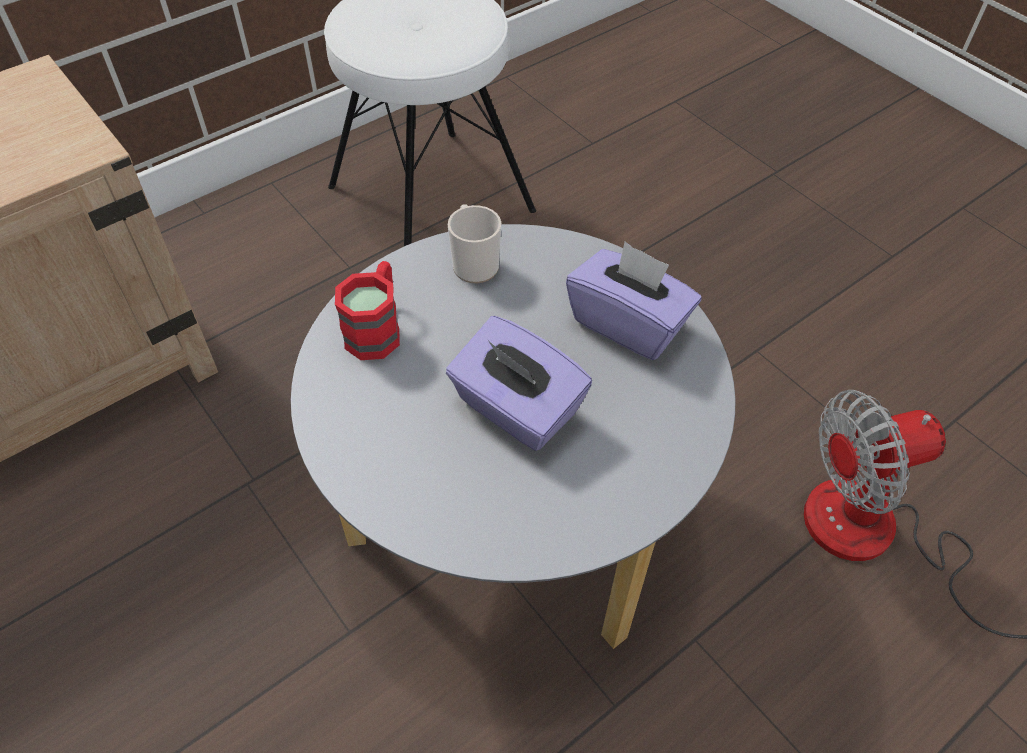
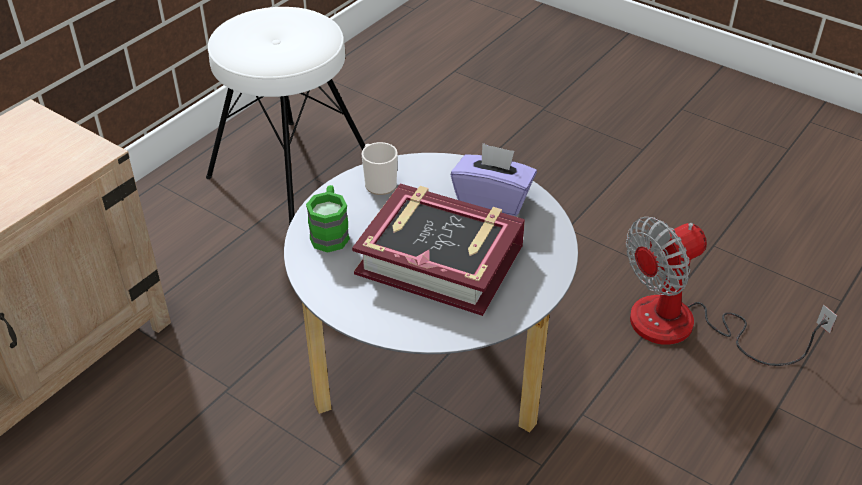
camera: 15 degrees left, 10 degrees down
(377, 328) = (330, 232): red mug -> green mug
(516, 409) = (440, 259): purple tissue box -> book

